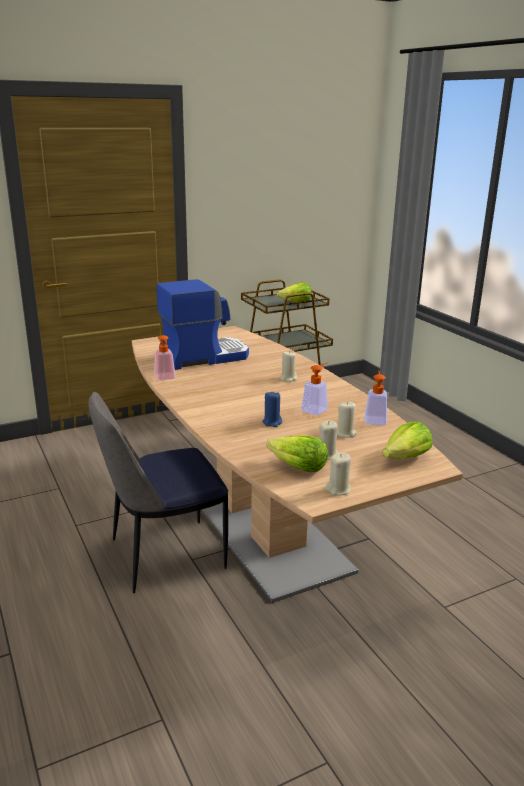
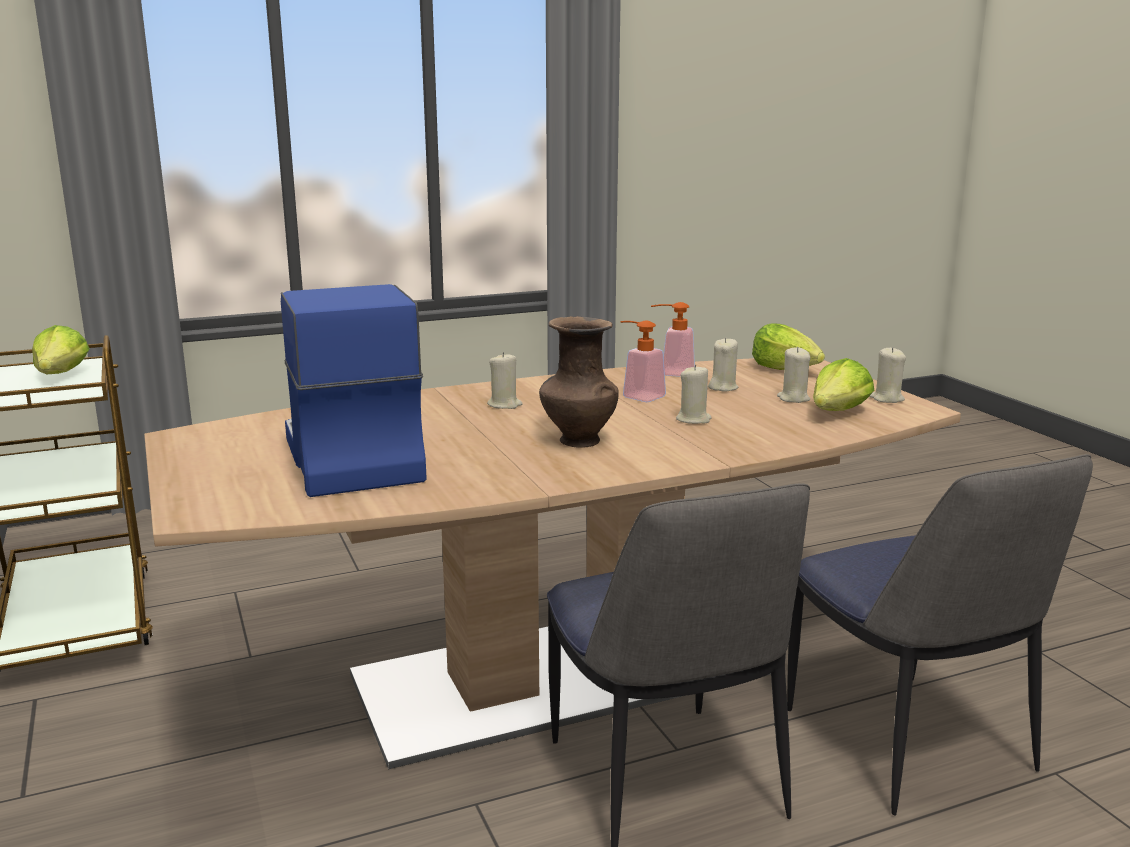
camera: 85 degrees left, 5 degrees down
(165, 378) = (474, 489): soap dispenser -> none
(194, 651) = (910, 744): none -> chair
(231, 395) = (577, 440): none -> brown vase
(272, 422) = (693, 419): blue candle -> beige candle

